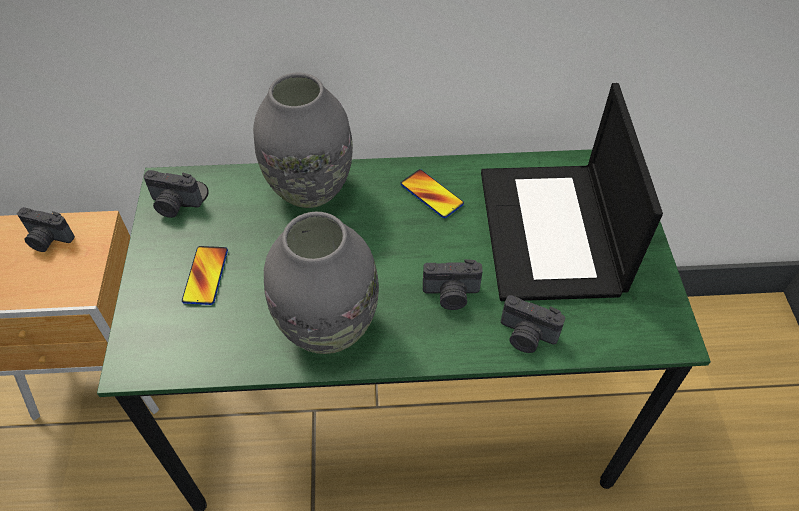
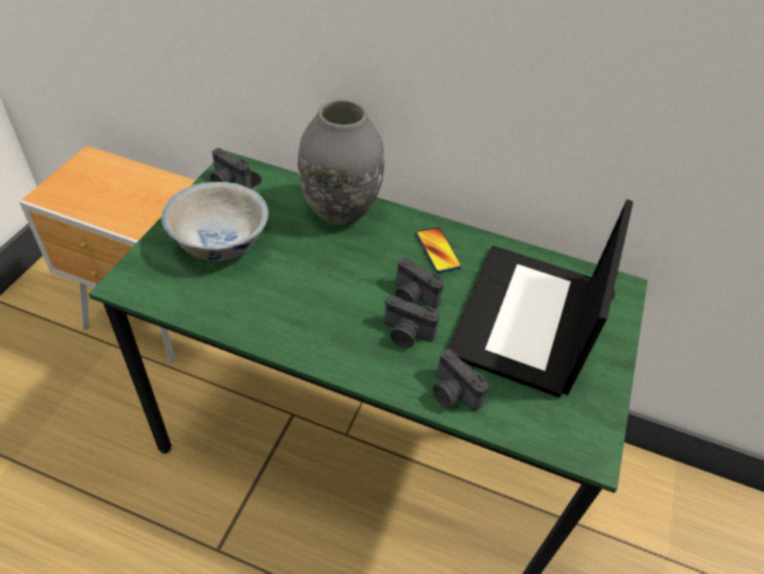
camera: 20 degrees right, 5 degrees down
(47, 240) = (135, 182): camera -> camera (412, 297)
(205, 276) = (219, 242): phone -> white bowl
(327, 328) = (288, 318): grey vase -> none

